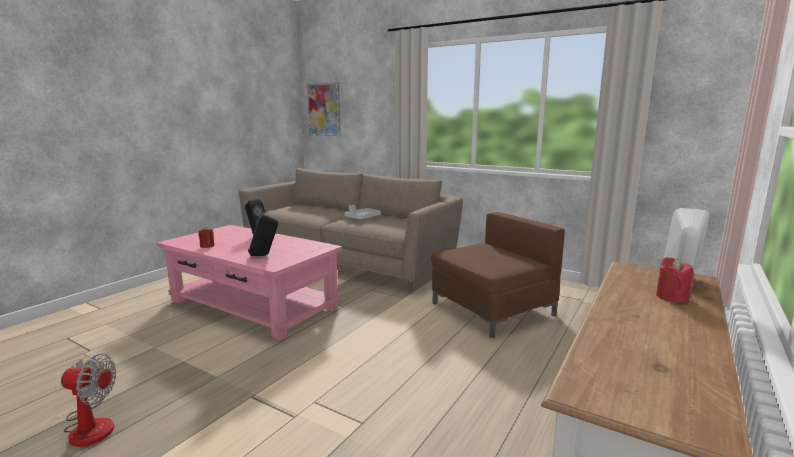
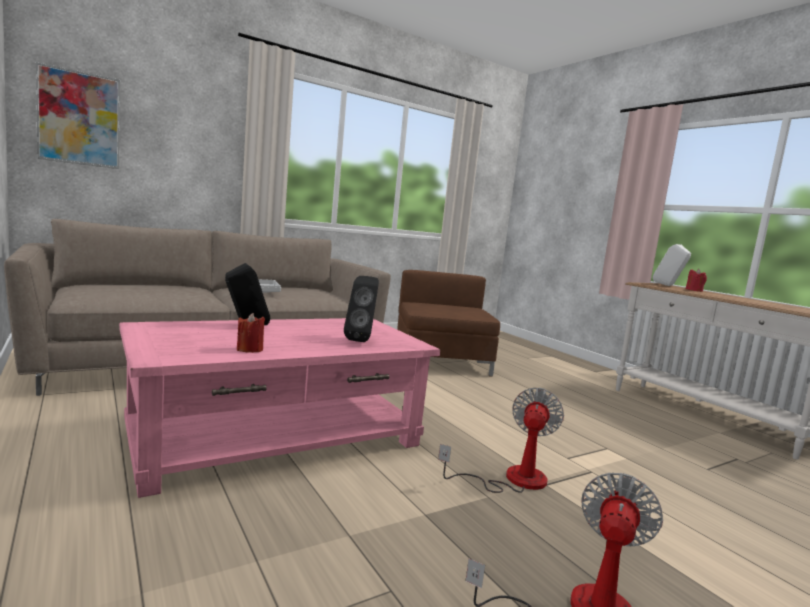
camera: 65 degrees left, 5 degrees down
(250, 381) = (512, 479): none -> fan

